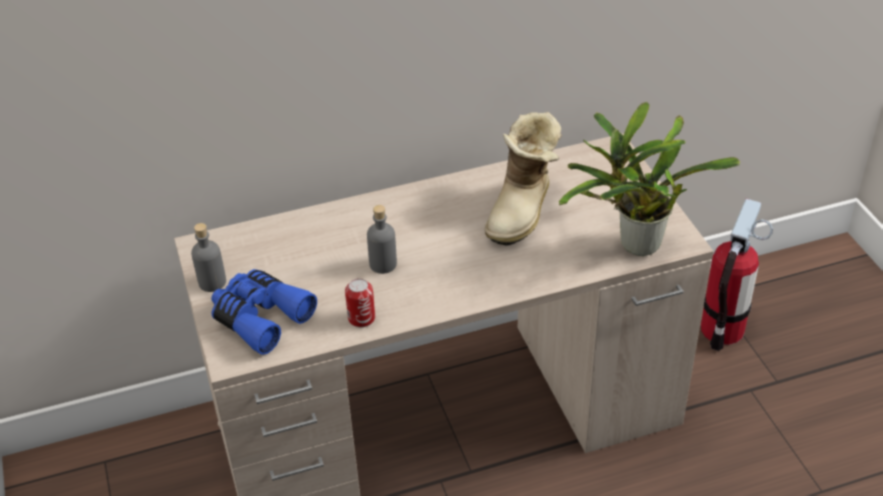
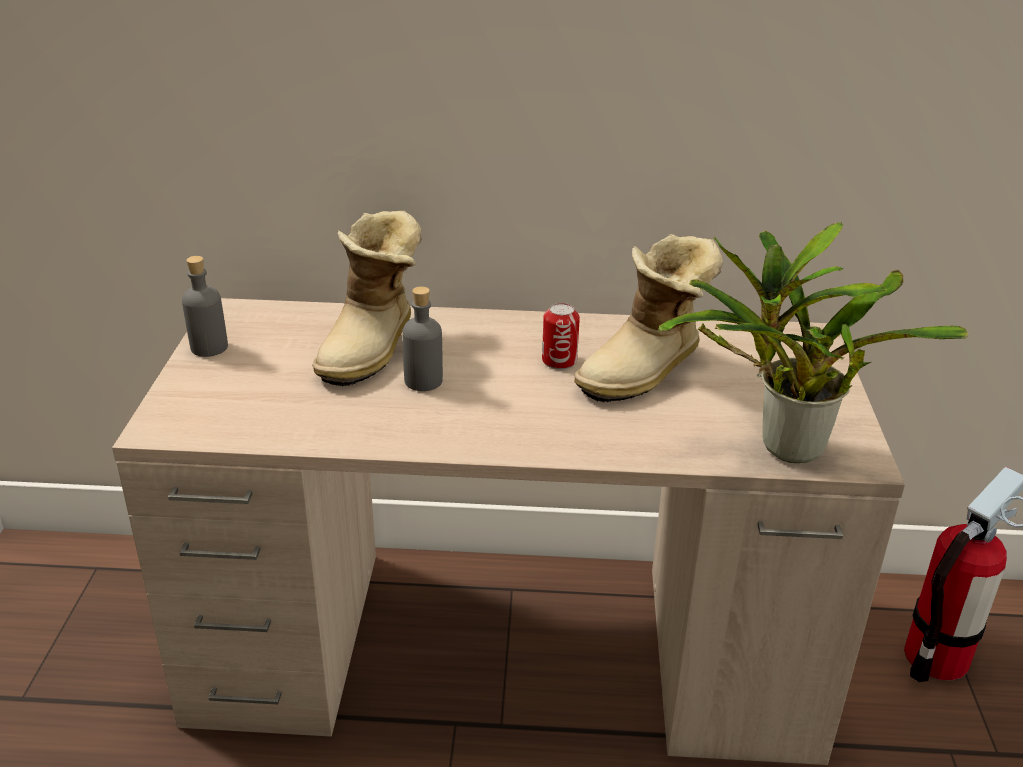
camera: 20 degrees right, 10 degrees down
(260, 317) = (230, 396): blue binoculars -> none
(330, 247) = (374, 348): none -> boot
(361, 318) = (350, 430): can -> can (559, 361)

